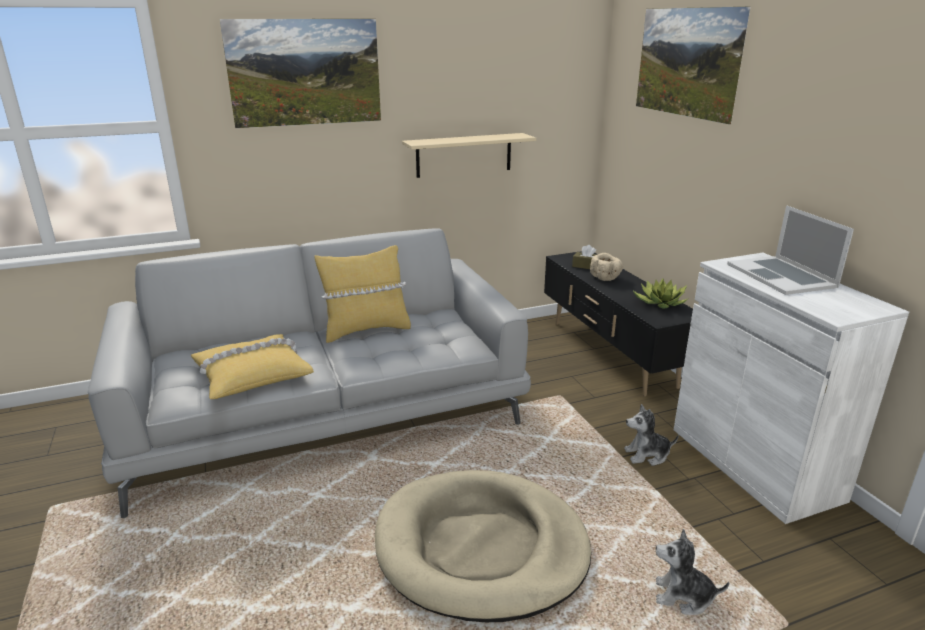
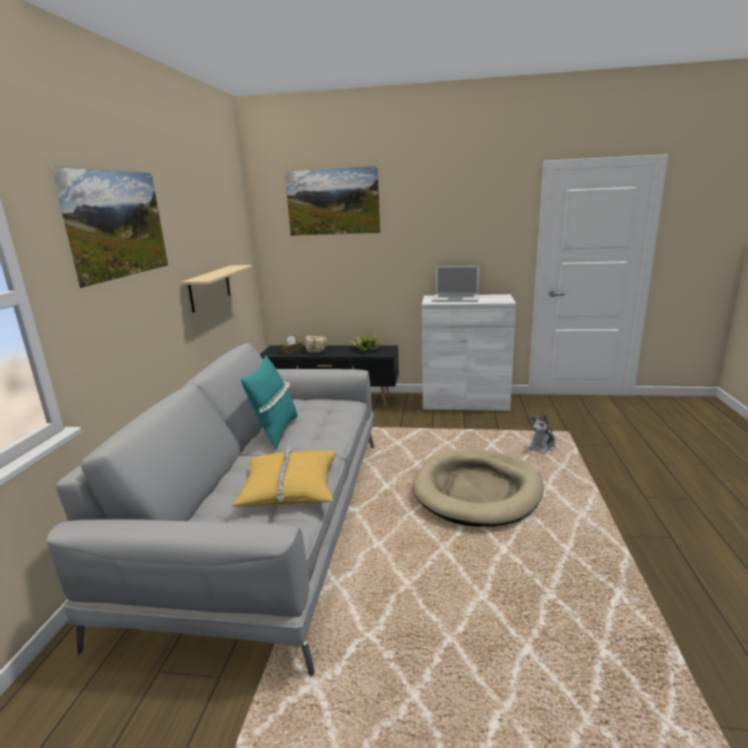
camera: 60 degrees left, 5 degrees down
(366, 330) = (275, 431): yellow pillow -> turquoise pillow
(647, 455) = (437, 422): plush toy -> none

